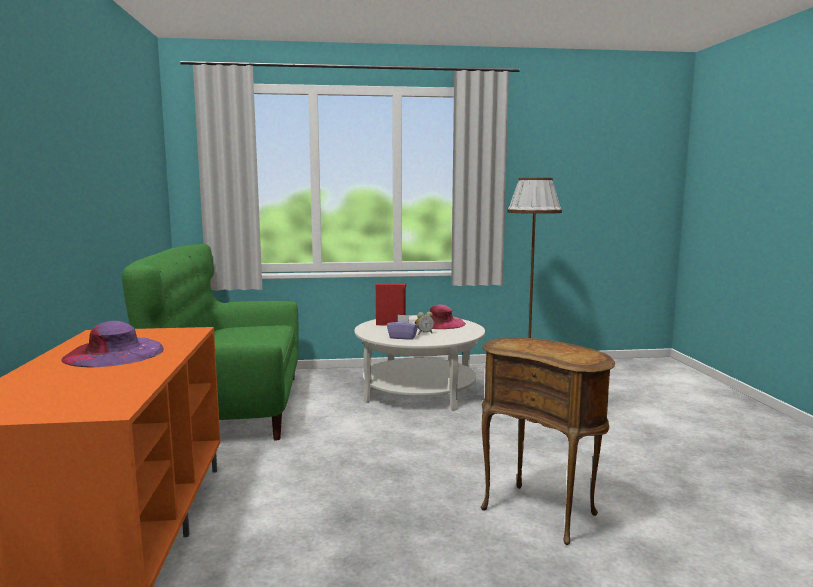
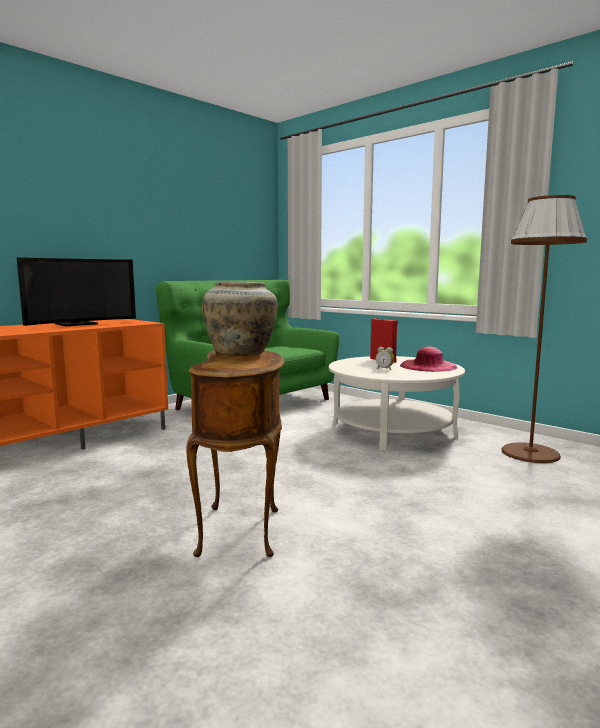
camera: 50 degrees right, 0 degrees up
(114, 353) = (78, 324): purple hat -> television
(402, 337) = (357, 368): purple tissue box -> none
(530, 345) = (241, 354): none -> beige vase

